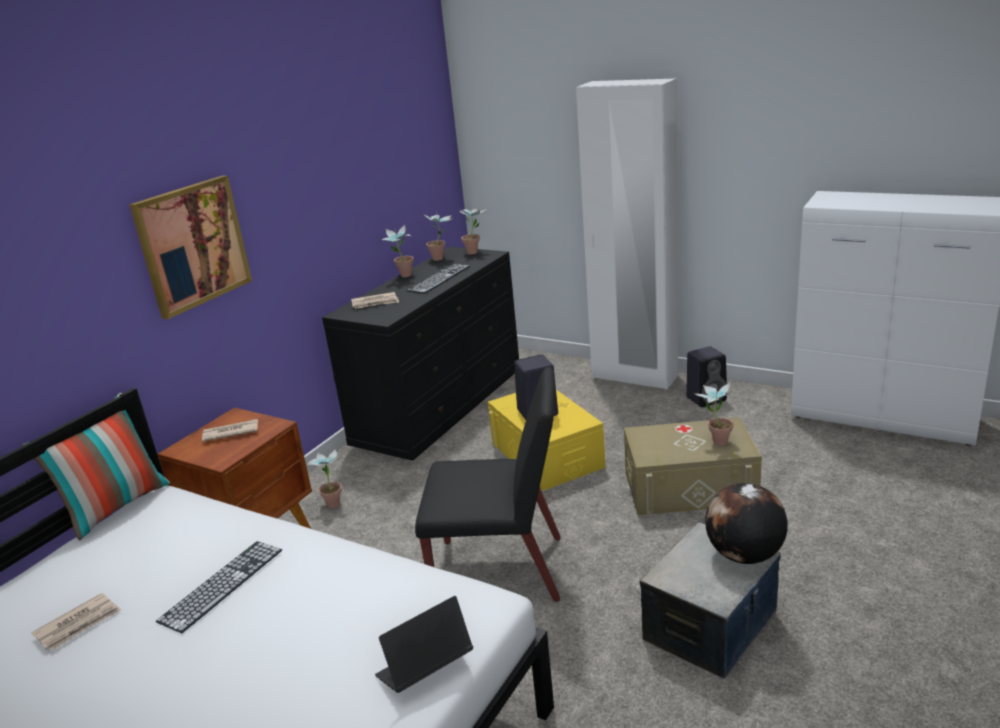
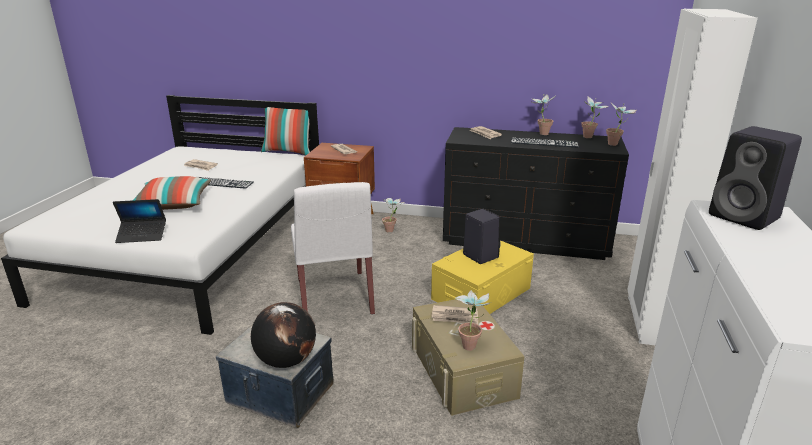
camera: 70 degrees right, 0 degrees up
(192, 245) = (376, 45): picture -> none
(287, 645) = (173, 204): none -> pillow
(425, 670) = (142, 235): laptop -> laptop turned 135 degrees clockwise
(501, 570) = (334, 297): black chair -> white chair
(665, 443) = (455, 317): none -> newspaper
(707, 398) = (639, 371): black speaker -> black speaker (746, 217)

